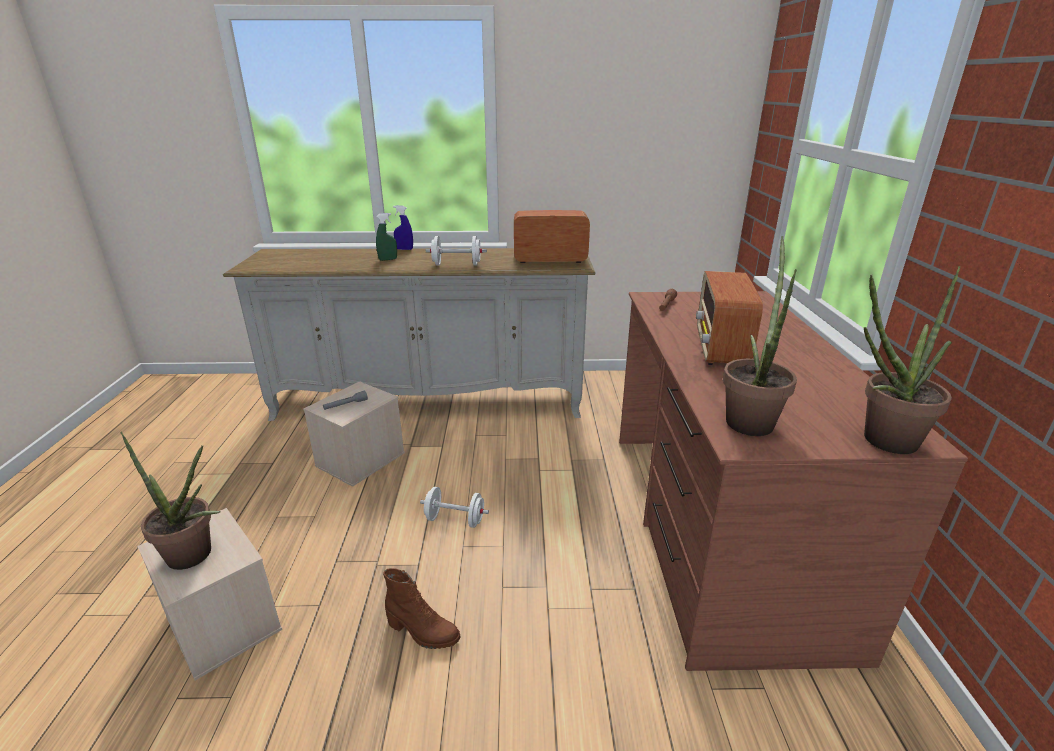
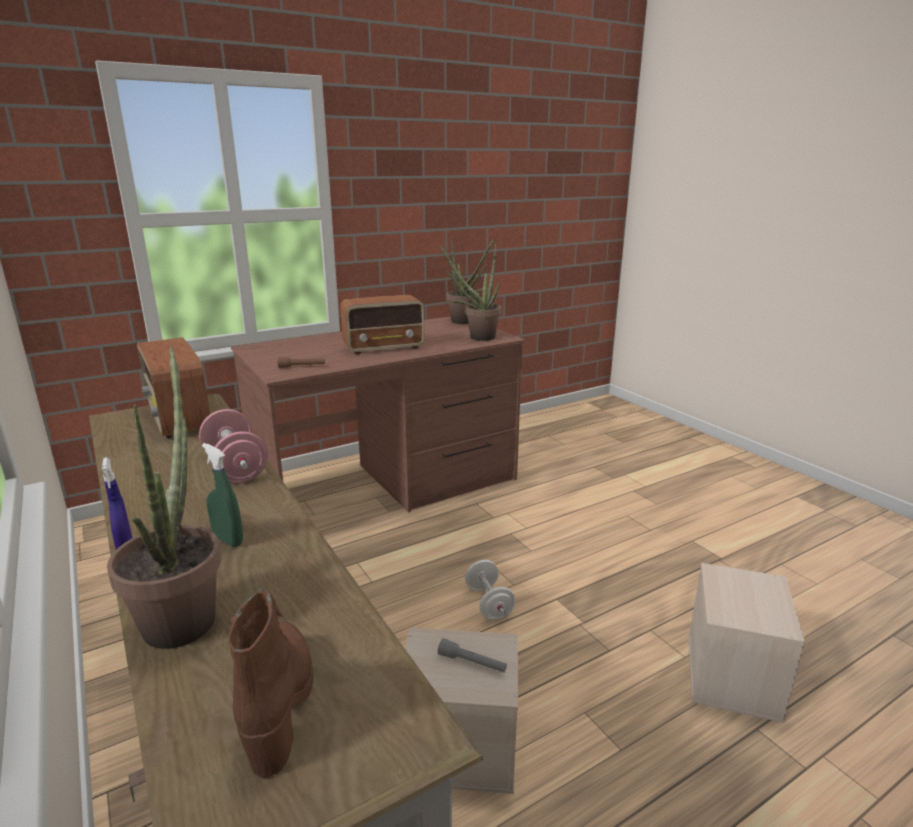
camera: 120 degrees left, 5 degrees down
(196, 558) = (752, 594): potted plant -> potted plant (184, 613)
(422, 632) = (603, 567): brown boot -> brown boot (280, 703)
(457, 264) = (236, 467): white dumbbell -> pink dumbbell

